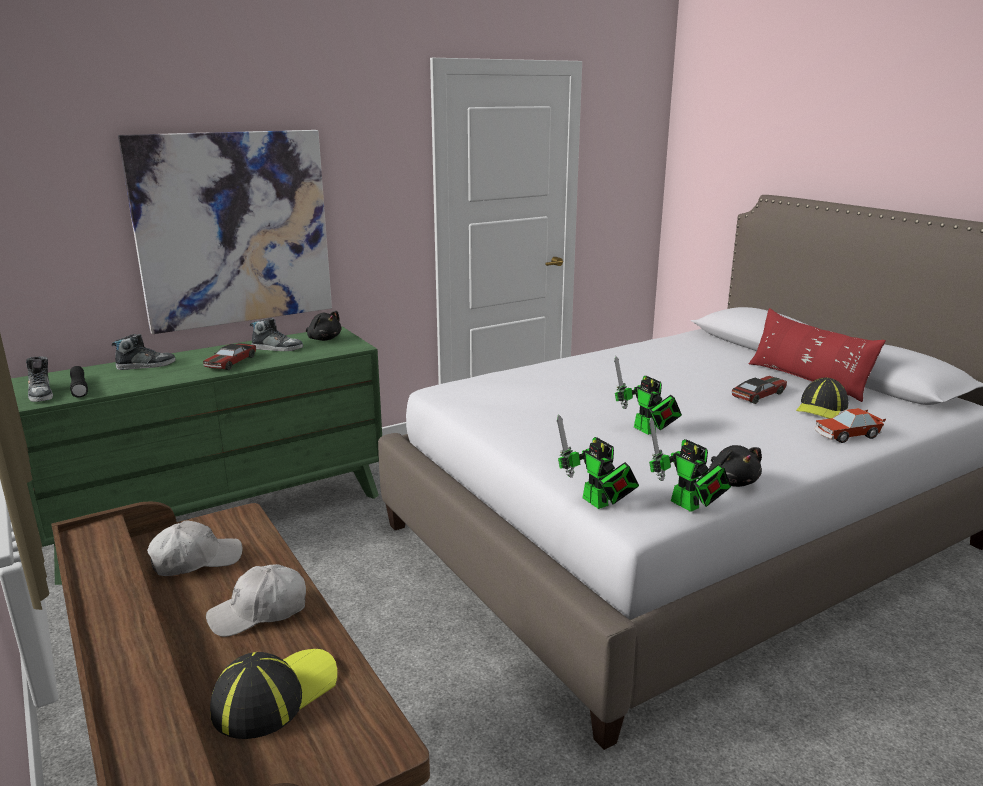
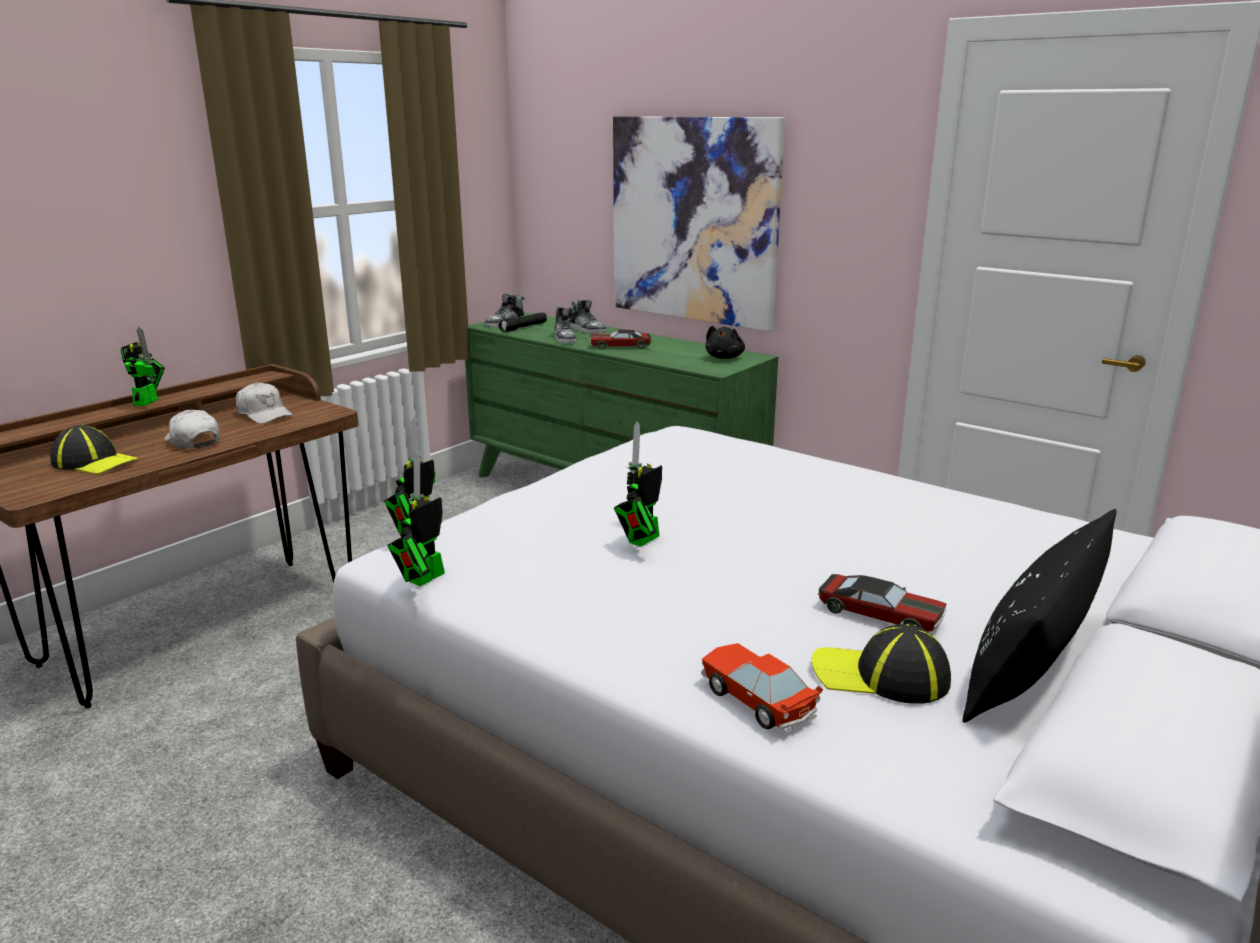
camera: 70 degrees right, 0 degrees up
(114, 624) = (148, 401): none -> toy robot
(277, 348) = (676, 350): shoe -> shoe (565, 338)
(732, 481) = (508, 604): black plush toy -> none
(807, 380) = (1031, 662): red pillow -> black pillow

